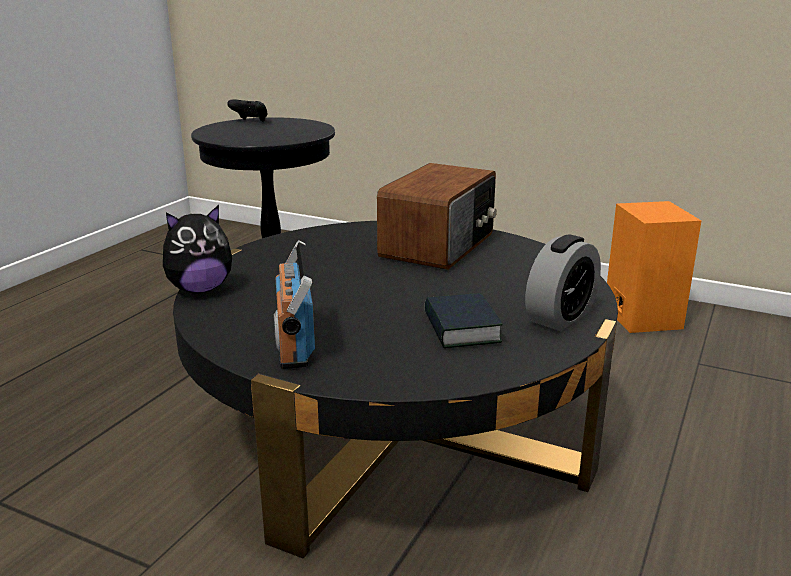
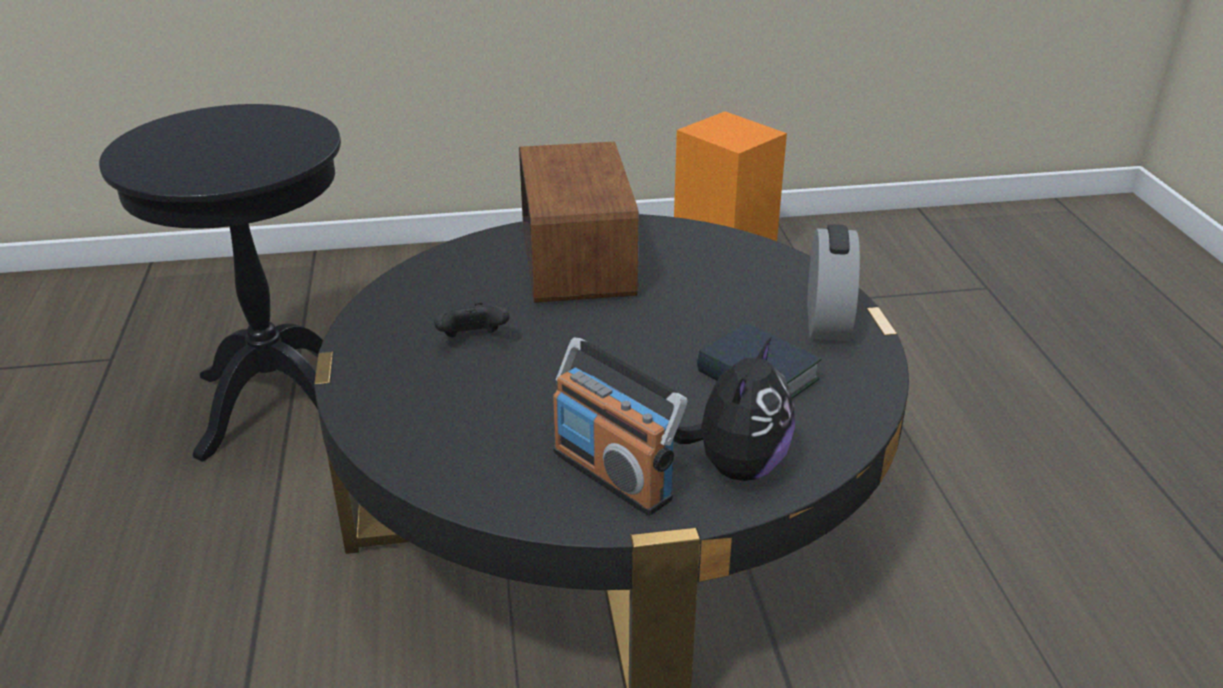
camera: 35 degrees left, 10 degrees up
(200, 289) = (374, 441): plush toy -> plush toy (737, 466)
(250, 121) = (168, 130): black game controller -> black game controller (472, 340)

